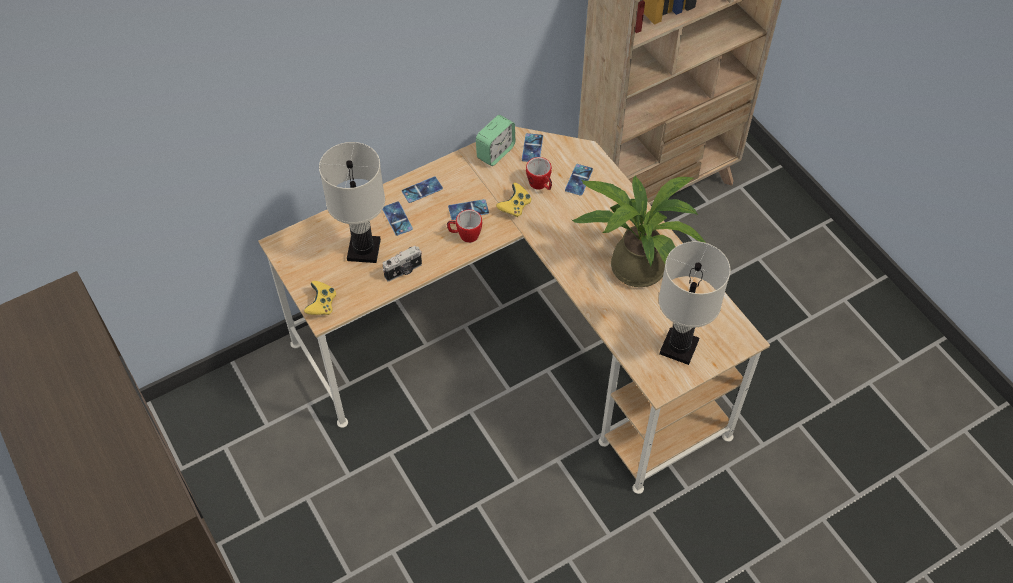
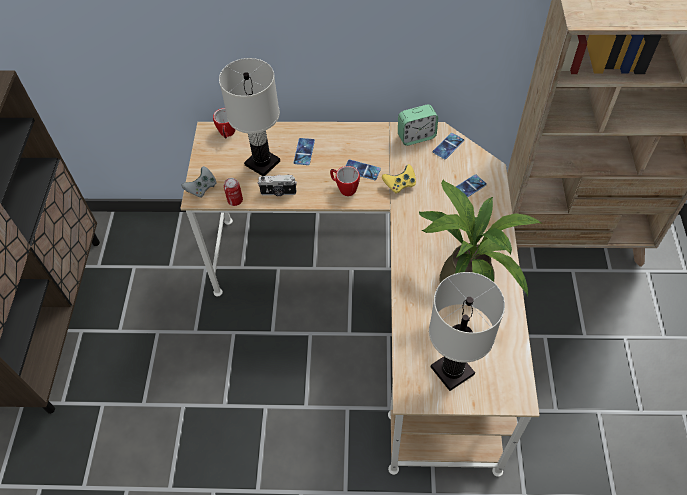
camera: 35 degrees right, 0 degrees up
(322, 305) = (202, 188): yellow game controller -> grey game controller
(366, 300) = (235, 200): none -> can
(422, 190) = (338, 139): phone -> none
(540, 185) = (433, 177): mug -> mug (227, 134)

